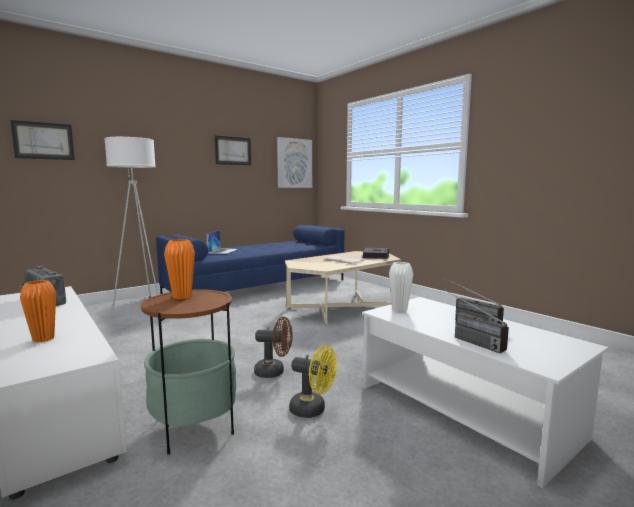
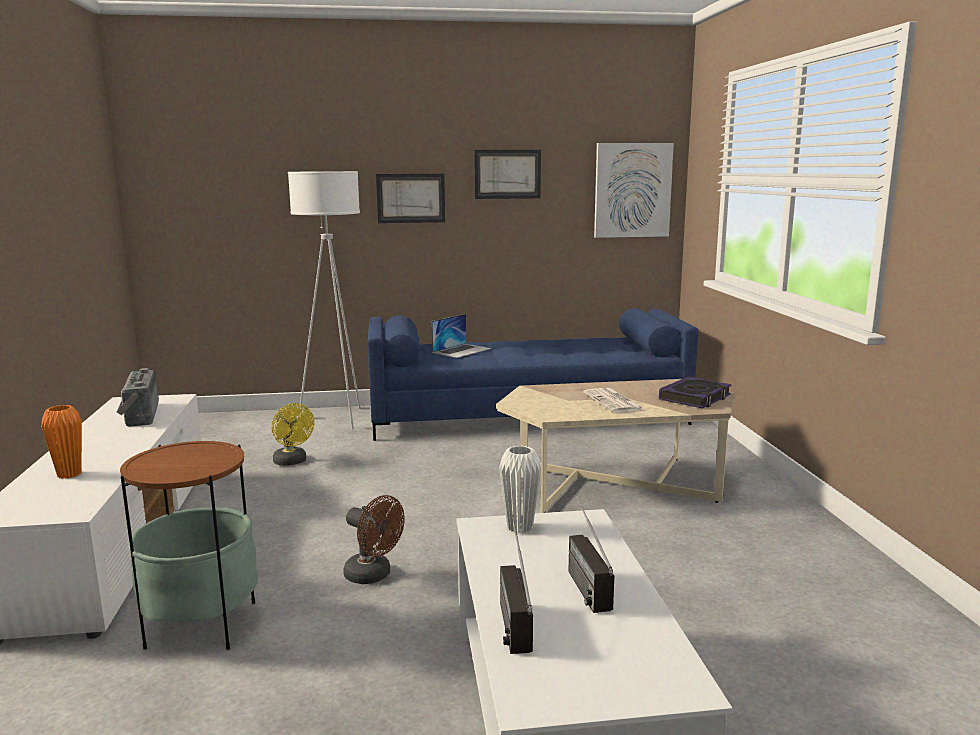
camera: 30 degrees right, 5 degrees up
(43, 141) = (222, 177): picture -> picture (410, 198)
(182, 296) = (190, 452): orange vase -> none
(313, 410) = (352, 650): yellow fan -> yellow fan (292, 462)

